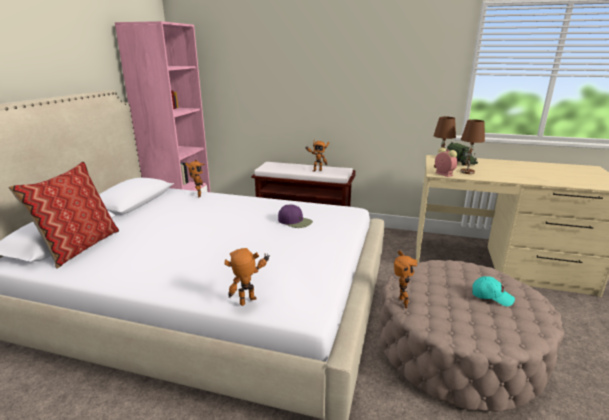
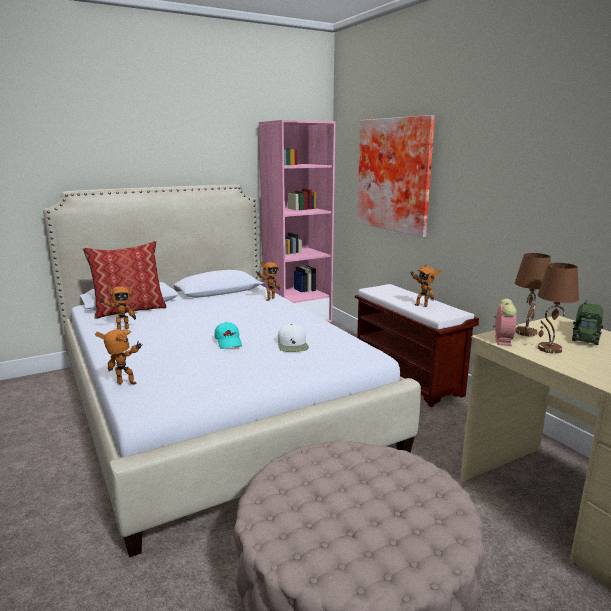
camera: 45 degrees right, 5 degrees down
(257, 72) = (396, 175): none -> picture
(295, 221) = (293, 345): purple cap -> white cap
(401, 303) = (277, 465): toy robot -> toy robot (121, 330)
(491, 296) = (385, 519): turquoise cap -> turquoise cap (228, 342)

